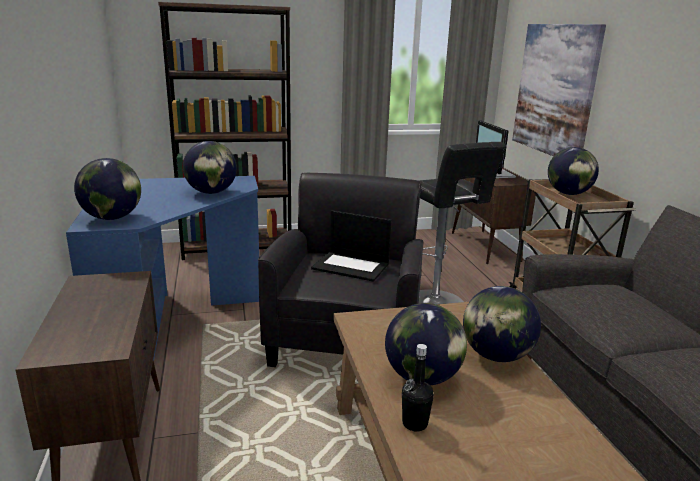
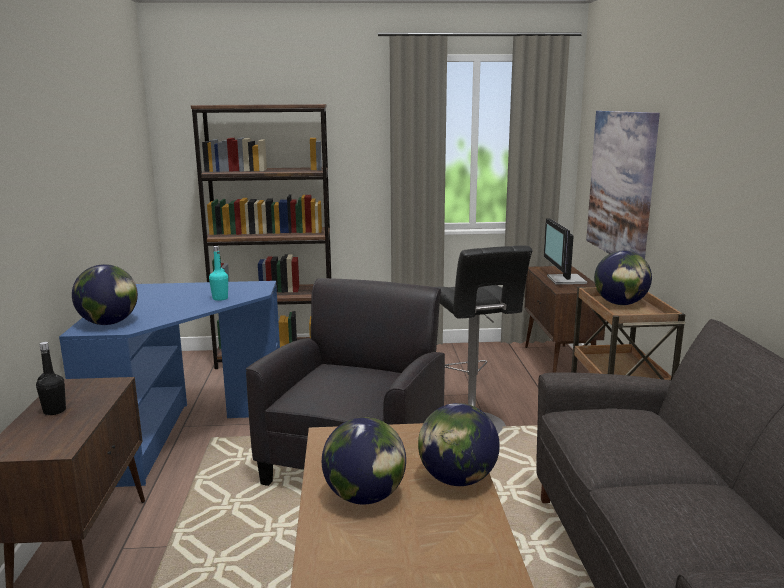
camera: 10 degrees right, 5 degrees down
(211, 192) = (220, 298): globe -> turquoise bottle
(352, 266) = (357, 379): laptop -> none
(415, 423) = (331, 541): black bottle -> black bottle (54, 411)

